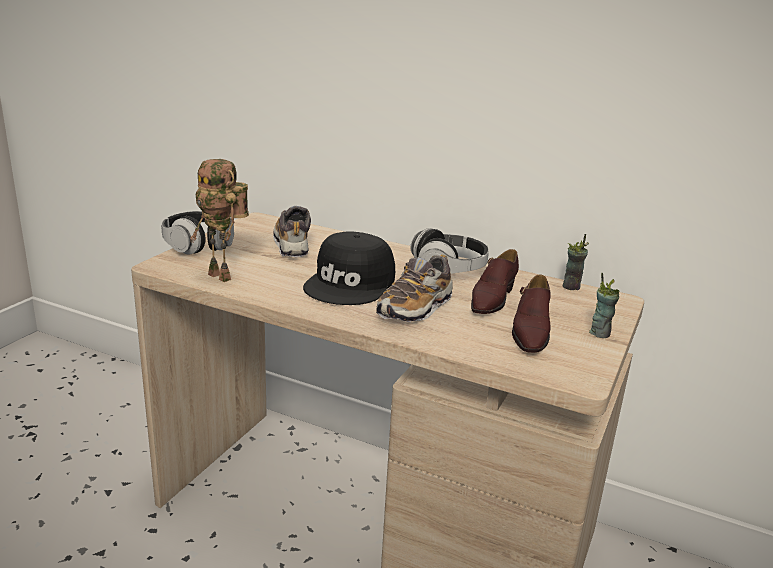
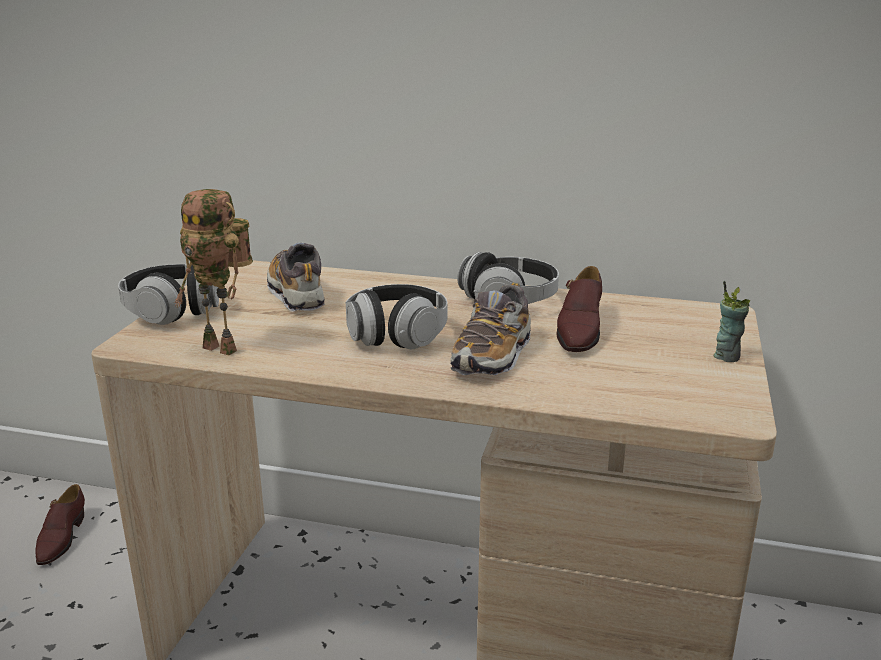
camera: 10 degrees left, 0 degrees up
(351, 283) = (397, 335): black cap -> headphones
(530, 331) = (645, 365): brown shoe -> brown shoe (61, 538)
(571, 287) = (664, 304): cup -> none

